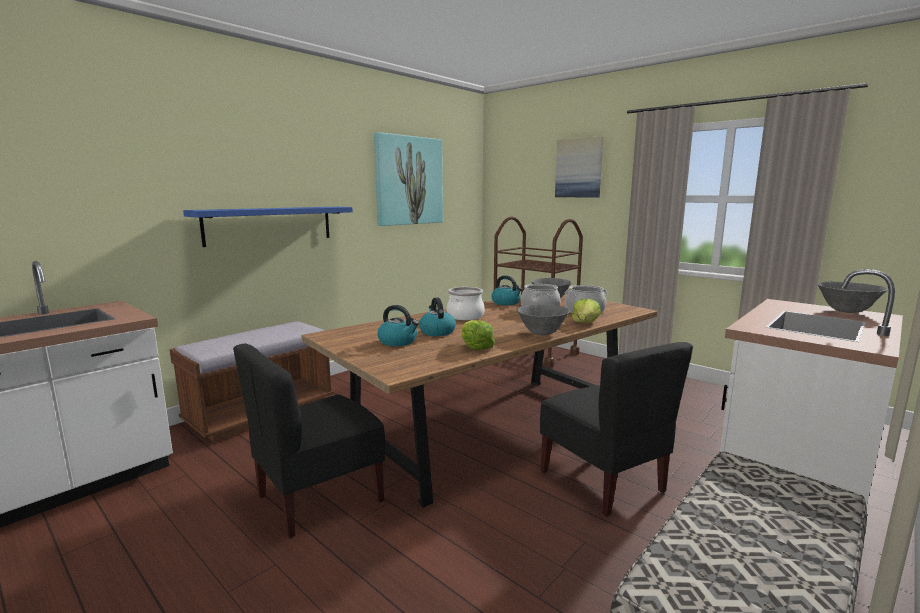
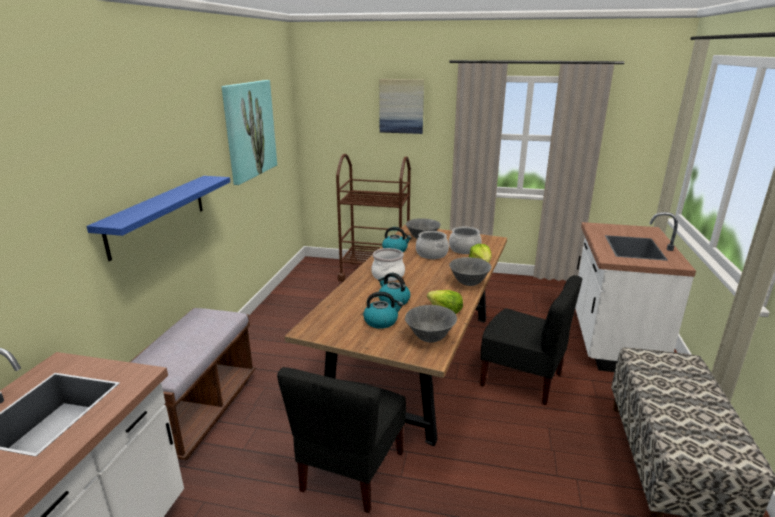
camera: 30 degrees left, 10 degrees up
(846, 312) = (633, 229): grey bowl -> grey bowl (430, 338)

